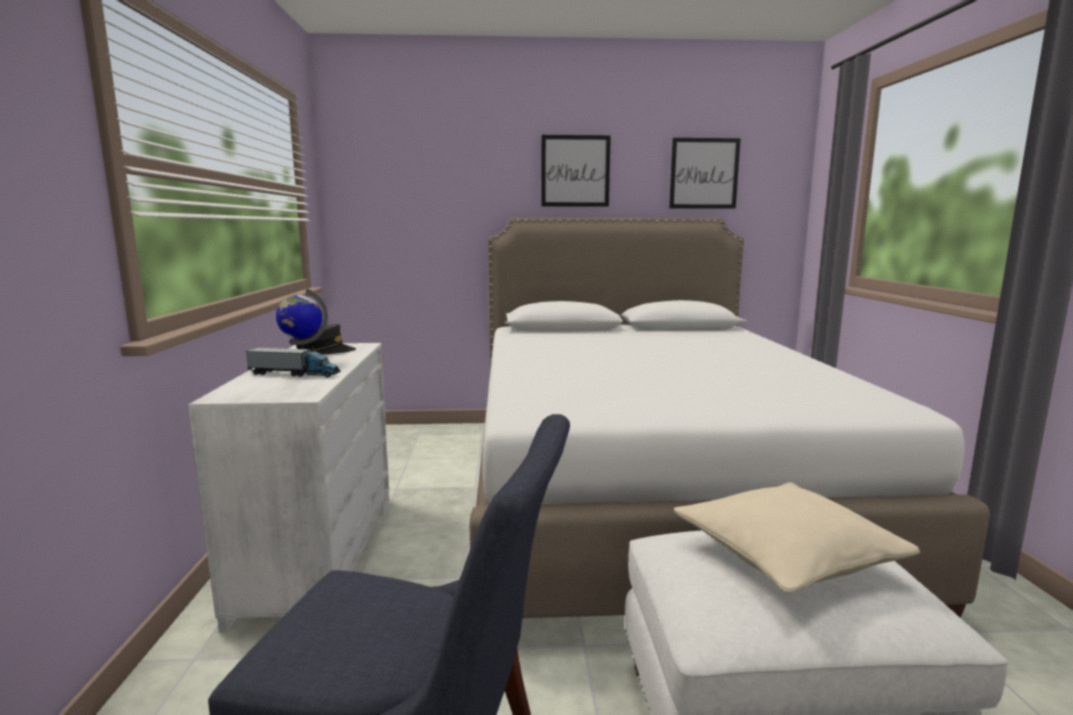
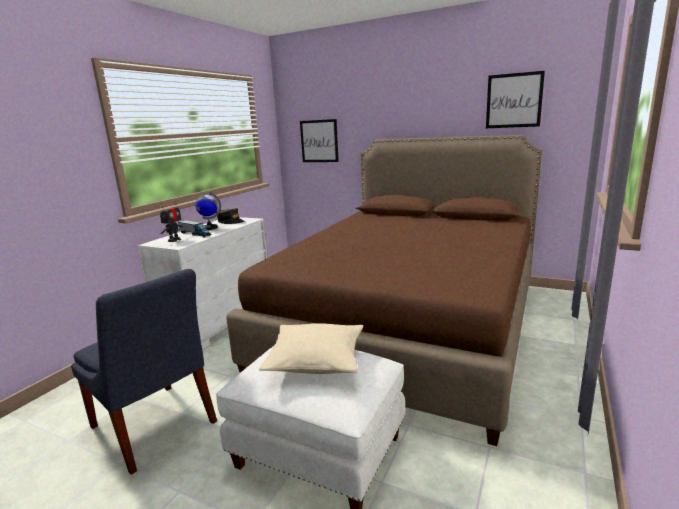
camera: 30 degrees right, 5 degrees up
(267, 387) = (174, 240): none -> toy robot
(575, 171) = (418, 105): picture -> picture (319, 141)
(646, 491) = (408, 324): white bed -> brown bed

